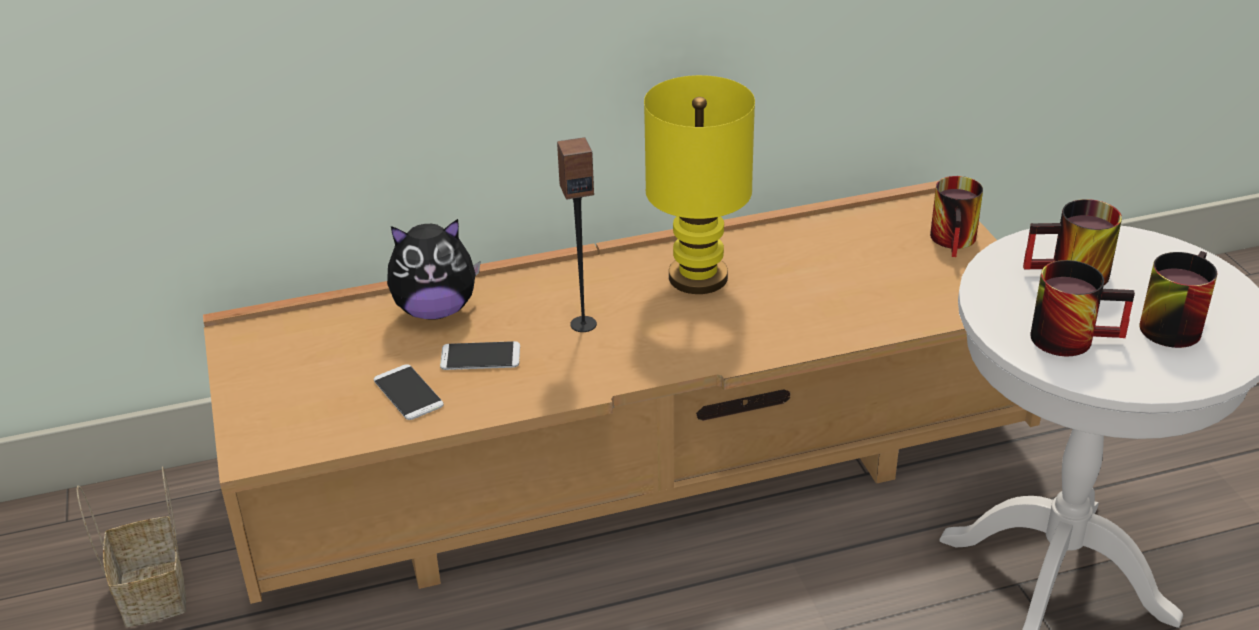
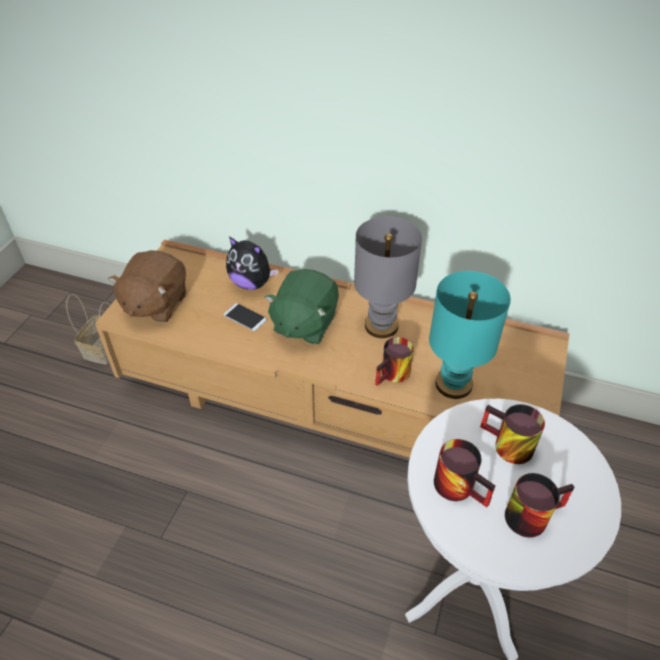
camera: 35 degrees right, 10 degrees up
(301, 407) = (155, 304): none -> brown plush toy
(408, 393) = (200, 320): phone -> none
(583, 324) = (304, 324): speaker -> green plush toy
(696, 277) = (380, 325): yellow table lamp -> grey table lamp
(872, 298) = (454, 384): none -> turquoise table lamp
(957, 241) = (538, 375): mug -> mug (394, 376)

